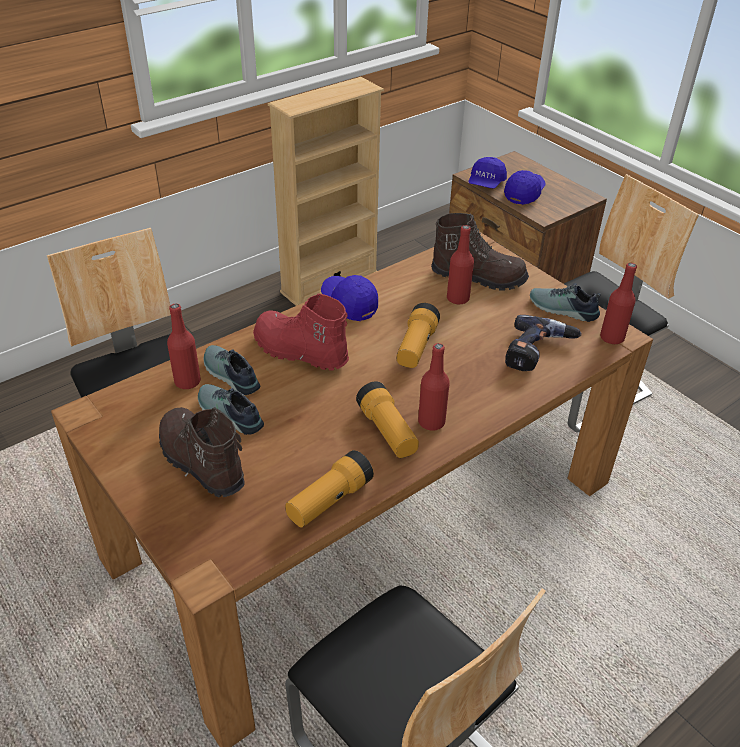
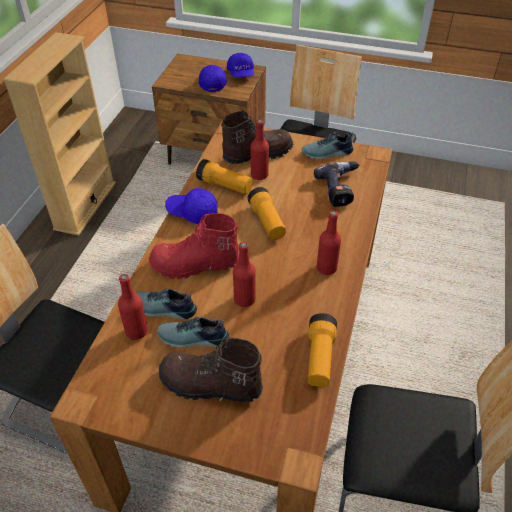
camera: 35 degrees left, 5 degrees up
(387, 431) = (307, 289): flashlight -> flashlight (225, 186)
(486, 183) = (181, 84): blue cap -> blue cap (241, 74)
(612, 338) = (371, 159): red bottle -> red bottle (244, 299)

